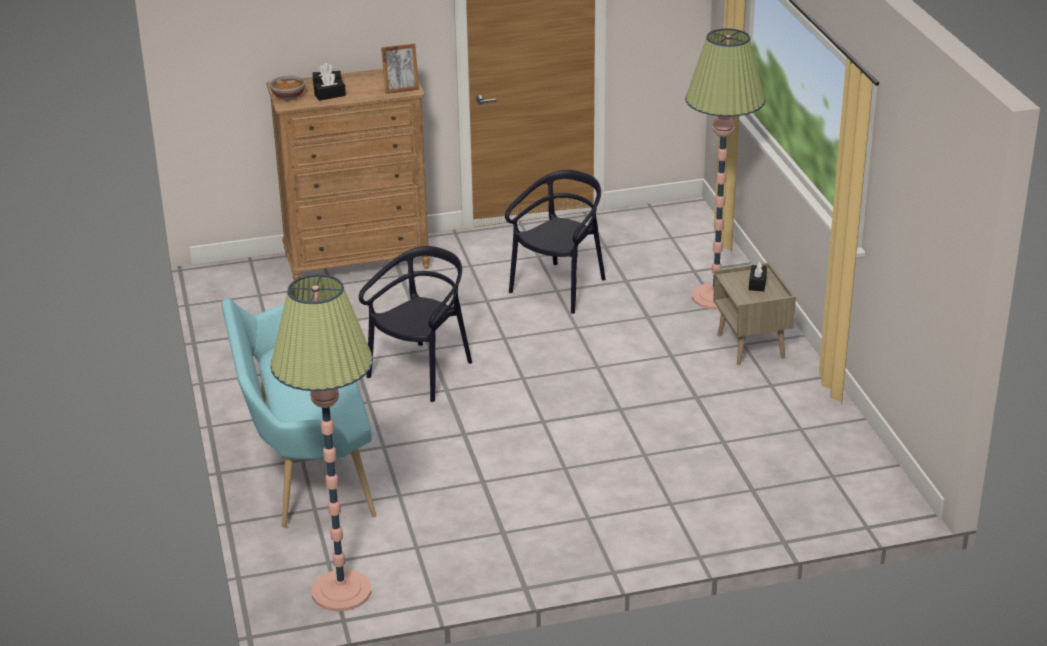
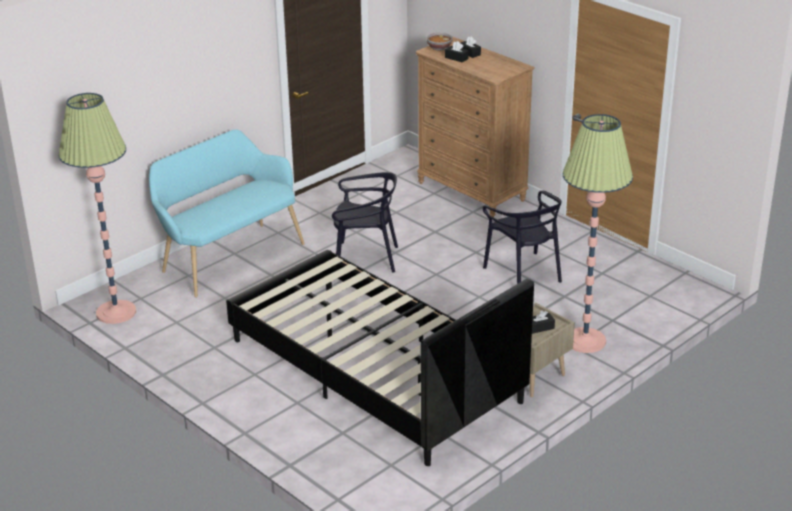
camera: 60 degrees right, 0 degrees up
(401, 90) = (493, 75): picture frame -> none
(559, 288) = (523, 273): black chair -> black chair turned 60 degrees clockwise
(655, 435) = (374, 371): none -> black bed

